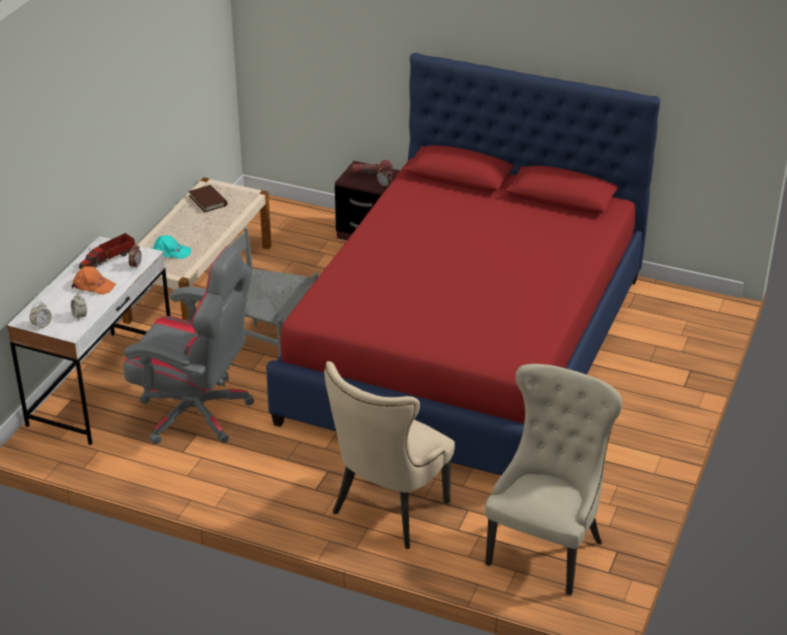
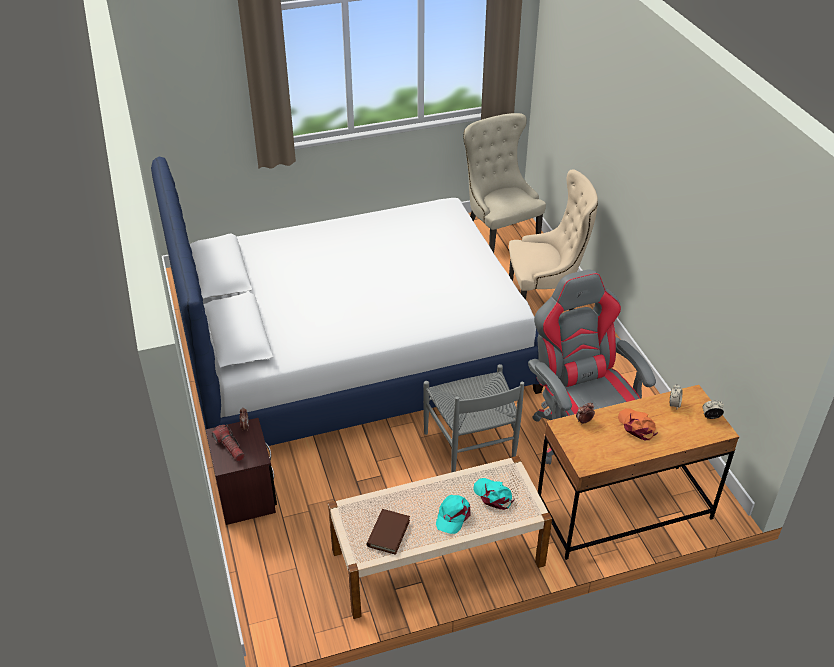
camera: 130 degrees left, 5 degrees up
(102, 387) = (623, 511): white desk -> brown desk
(108, 259) = (597, 444): toy truck -> none
(181, 229) = (452, 516): none -> turquoise cap
(466, 347) = (354, 353): red bed -> white bed
(544, 550) = (499, 240): beige chair -> beige chair turned 75 degrees clockwise

